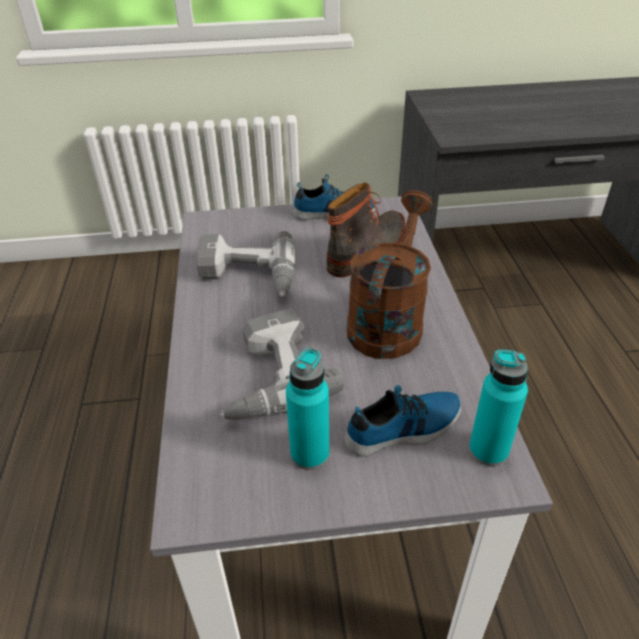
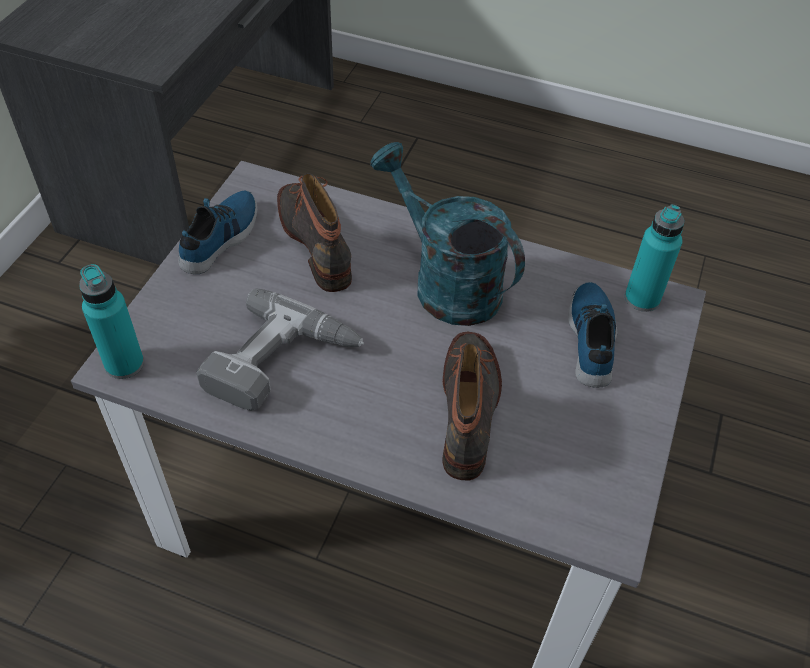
camera: 65 degrees left, 10 degrees up
(269, 377) = (470, 410): power drill -> boot
(310, 453) = (587, 417): turquoise bottle -> turquoise bottle (124, 364)
(388, 320) = (445, 282): brown watering can -> turquoise watering can

